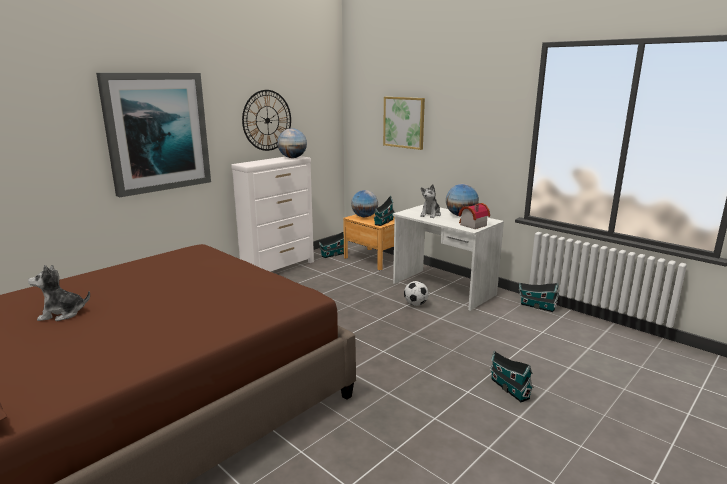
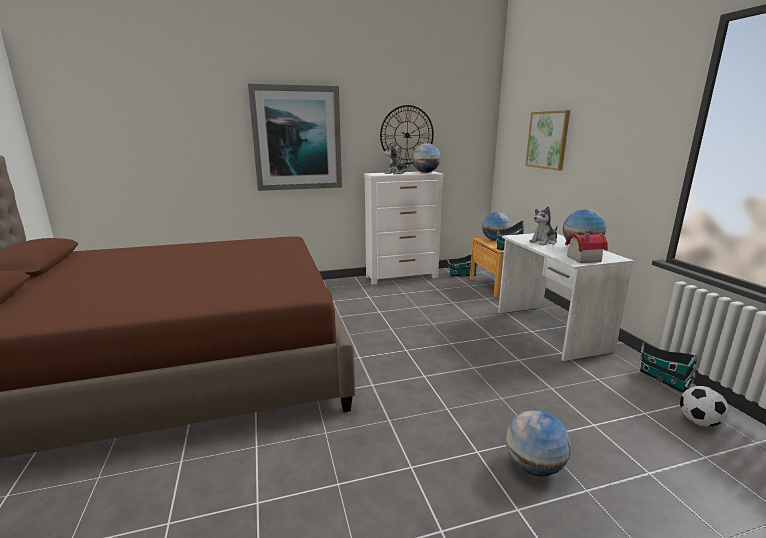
camera: 30 degrees right, 0 degrees up
(62, 314) = (131, 266): plush toy -> plush toy (396, 173)
(415, 304) = (503, 338): football -> football (698, 422)
(508, 388) = (534, 467): toy house -> globe

